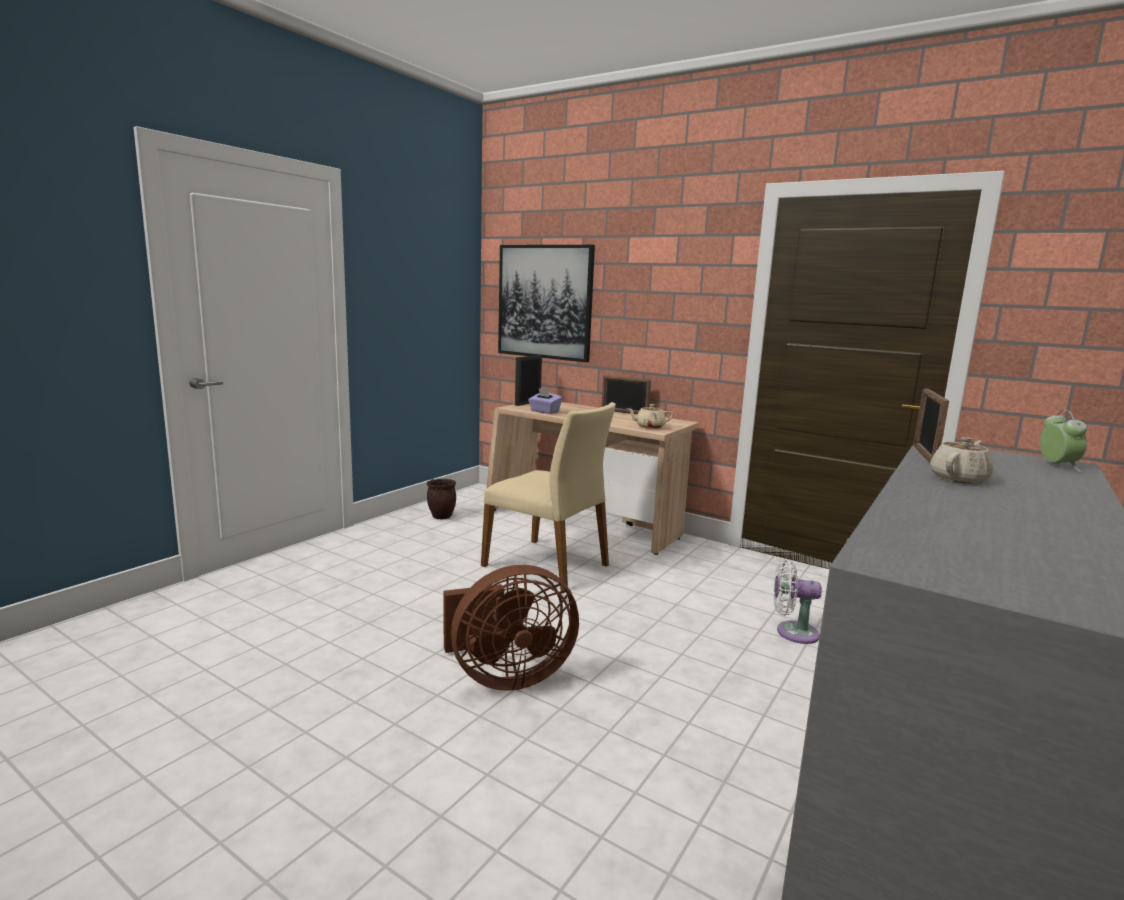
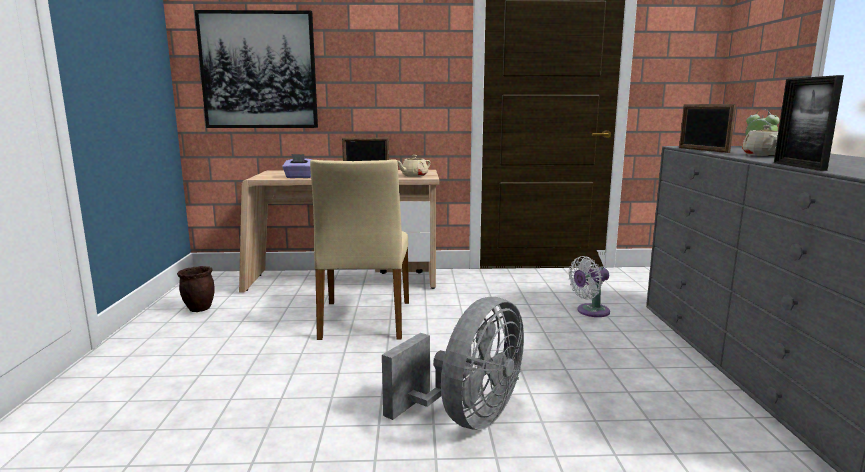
camera: 35 degrees left, 0 degrees up
(506, 676) = (467, 417): brown fan -> grey fan
(528, 403) = (265, 174): picture frame -> picture frame (798, 166)
(548, 565) = (364, 320): beige chair -> beige chair turned 90 degrees clockwise

